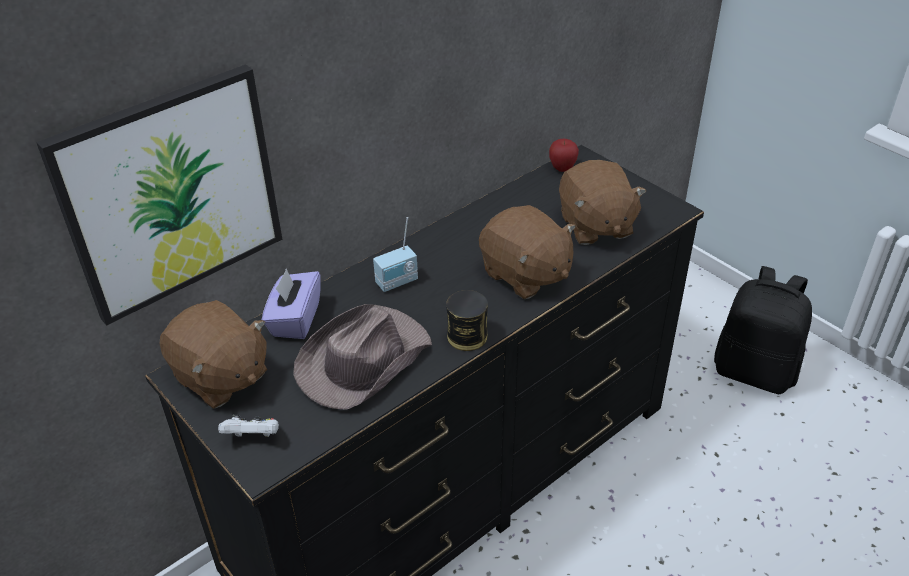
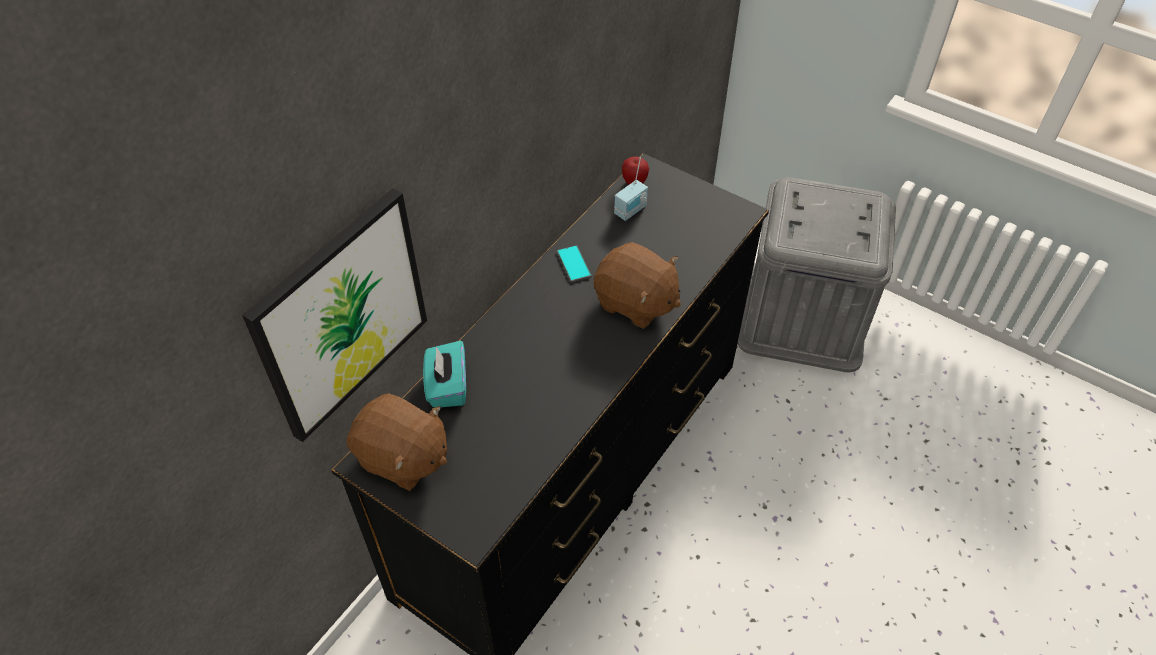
camera: 15 degrees left, 10 degrees up
(253, 437) = (455, 510): white game controller -> none
(295, 320) = (447, 387): purple tissue box -> turquoise tissue box
(362, 361) = (523, 417): brown hat -> none
(397, 282) = (526, 331): radio -> radio (631, 211)
(467, 336) = (605, 375): can -> none
(471, 230) = (574, 264): none -> phone
(595, 226) = (681, 241): brown plush toy -> none
(755, 371) = (803, 316): black backpack -> grey storage box

